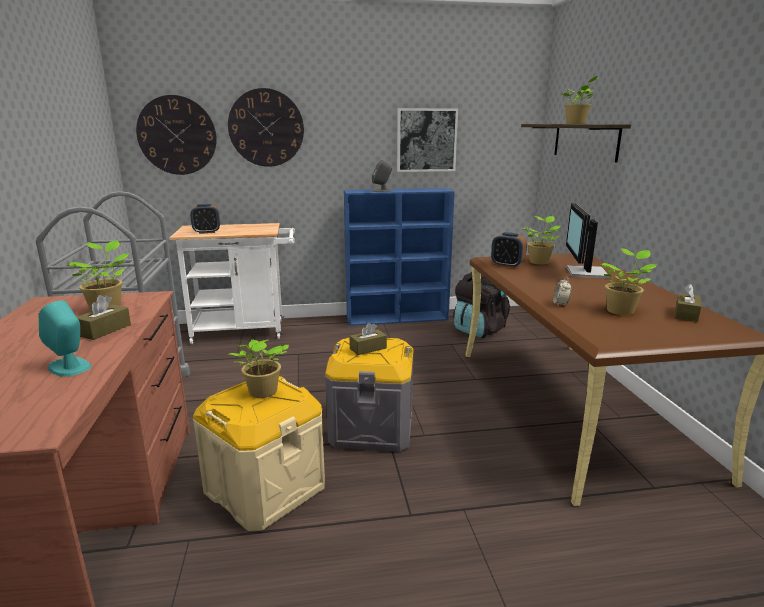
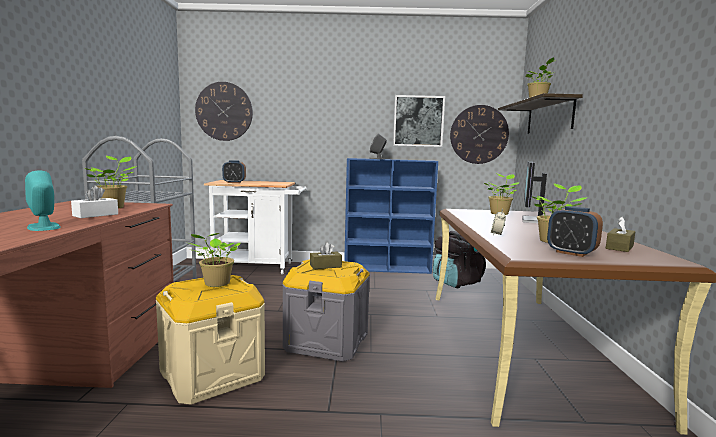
camera: 10 degrees right, 10 degrees down
(104, 330) = (95, 215): brown tissue box -> white tissue box
(266, 128) = (290, 108): wall clock -> wall clock (479, 134)
(507, 265) = (468, 213): alarm clock -> alarm clock (571, 253)

